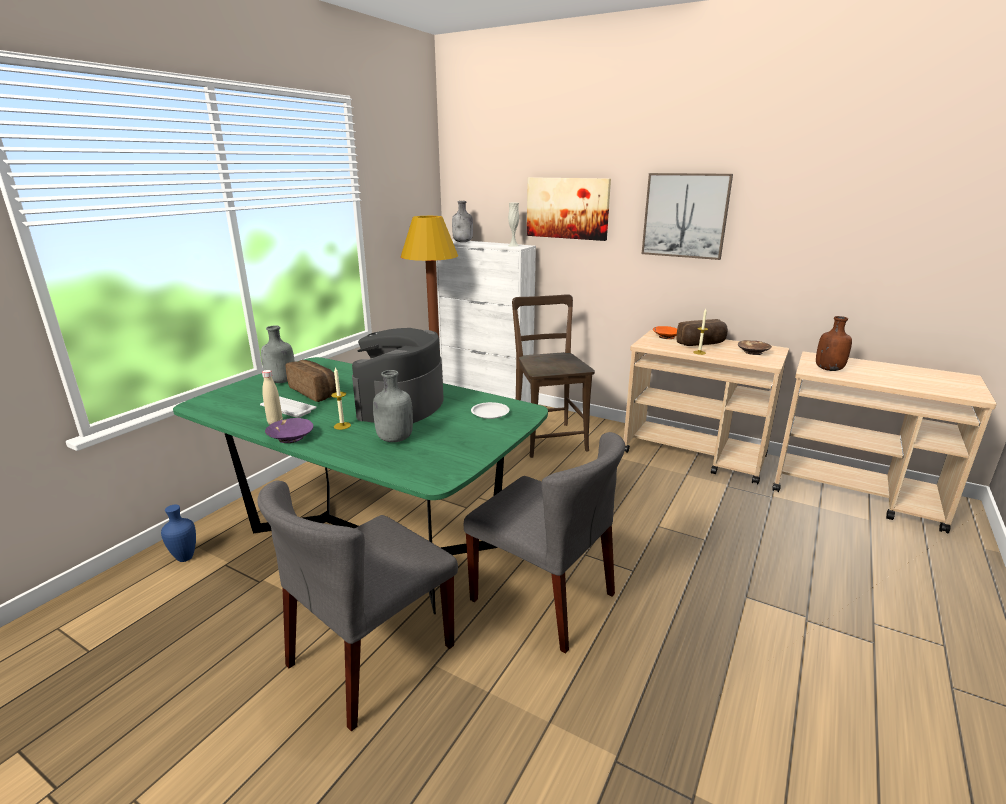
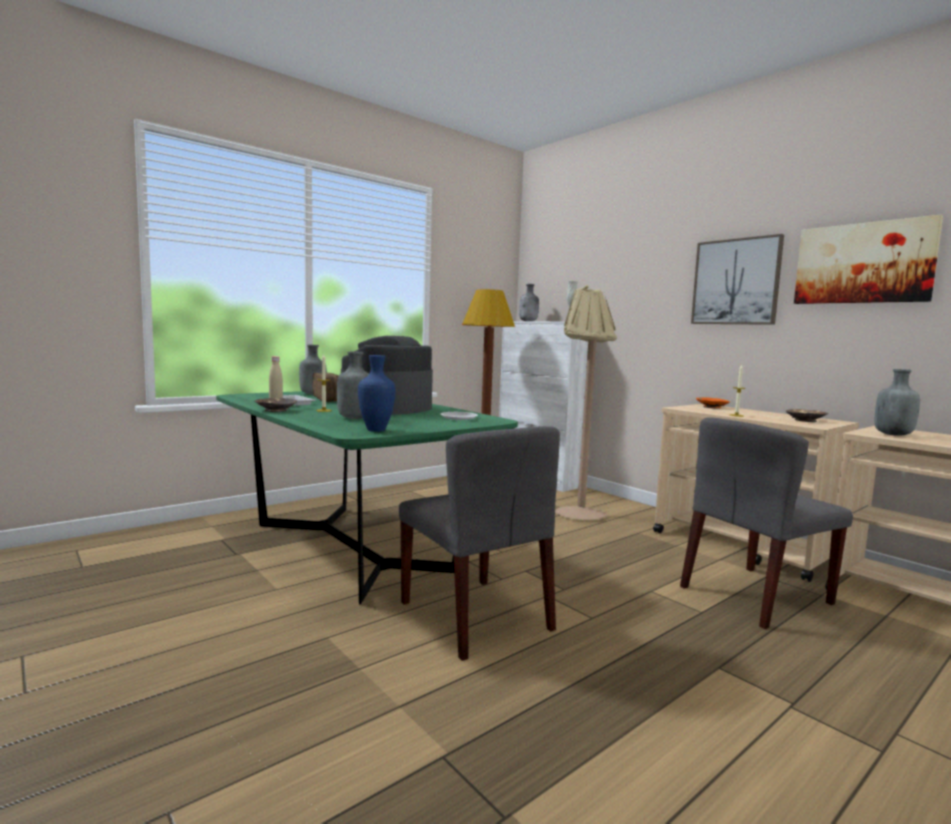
camera: 20 degrees right, 15 degrees down
(186, 557) = (198, 530): blue vase -> blue vase (377, 430)
(290, 438) = (275, 410): purple bowl -> brown bowl
(371, 656) = (278, 618): grey chair -> grey chair (755, 595)
(548, 437) = (580, 511): brown chair -> beige floor lamp
(567, 208) = (623, 285): picture -> picture (863, 263)
(702, 344) = (747, 412): bread -> none
(829, 369) = (893, 434): brown bottle -> grey bottle

